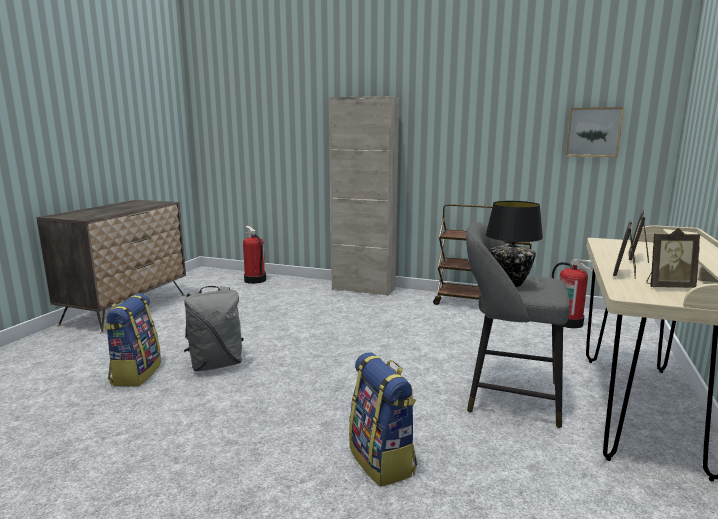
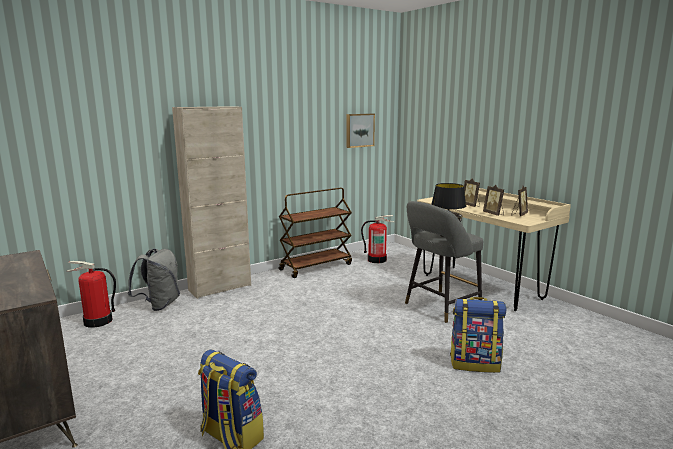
camera: 55 degrees left, 0 degrees up
(216, 364) = (272, 388): grey backpack -> grey backpack (159, 305)

